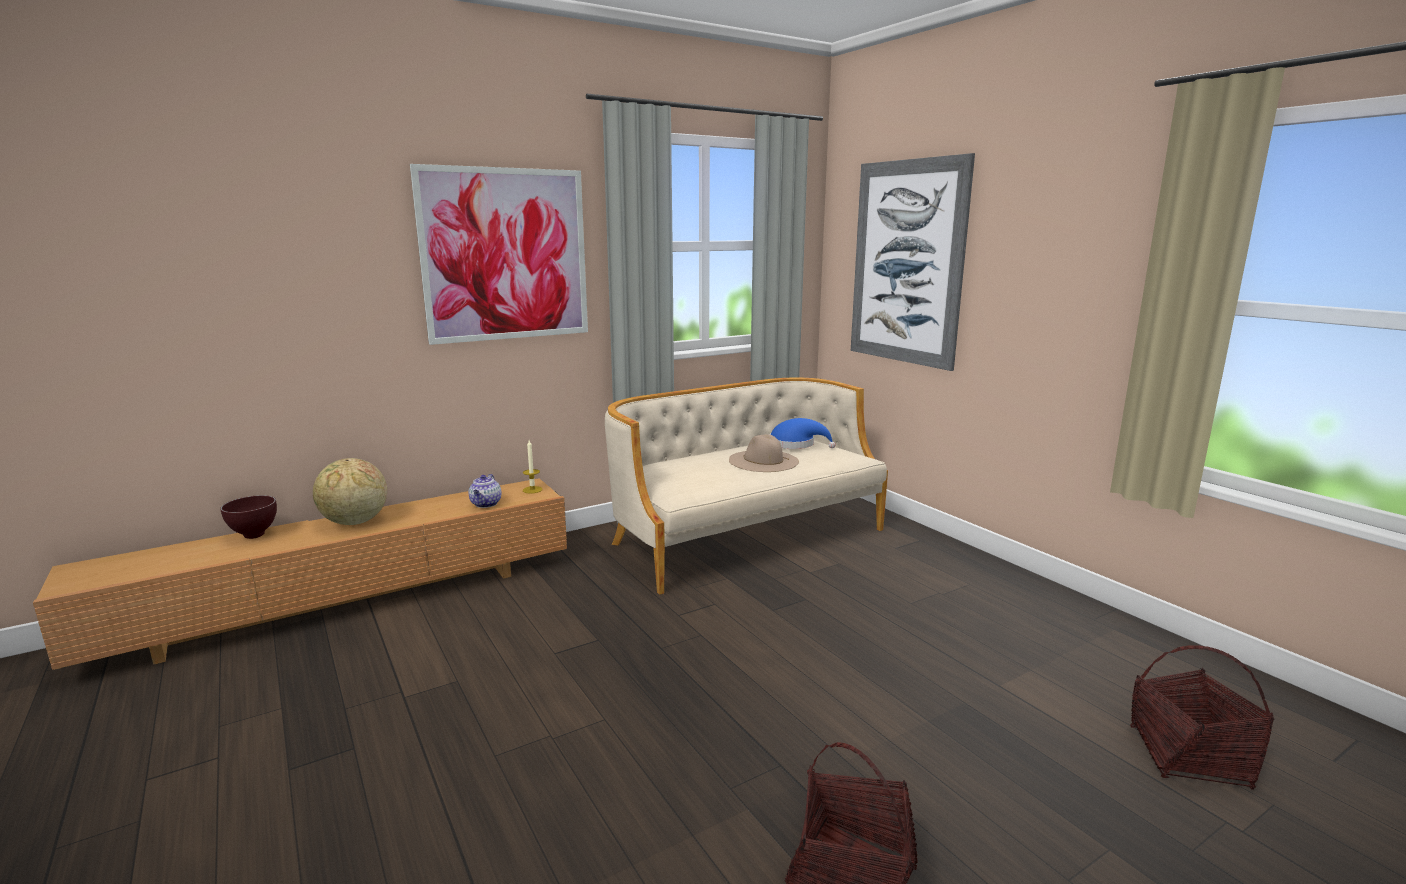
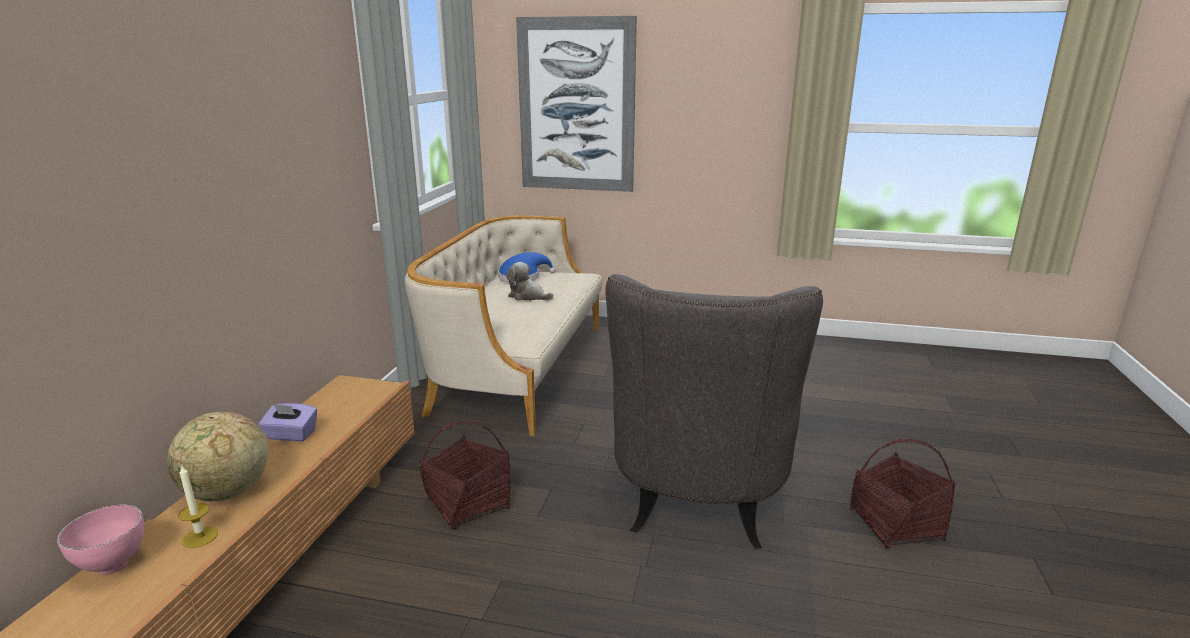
camera: 45 degrees left, 5 degrees up
(254, 535) = (112, 567): brown bowl -> pink bowl
(441, 504) = (291, 435): none -> purple tissue box
(486, 504) = (342, 416): teapot -> none
(505, 255) = (280, 125): picture -> none
(532, 490) = (359, 387): candle -> candle (200, 537)
(681, 721) = (697, 505): none -> grey armchair
(763, 461) = (528, 296): beige hat -> plush toy
(1189, 757) = (901, 391): basket -> basket (469, 504)

